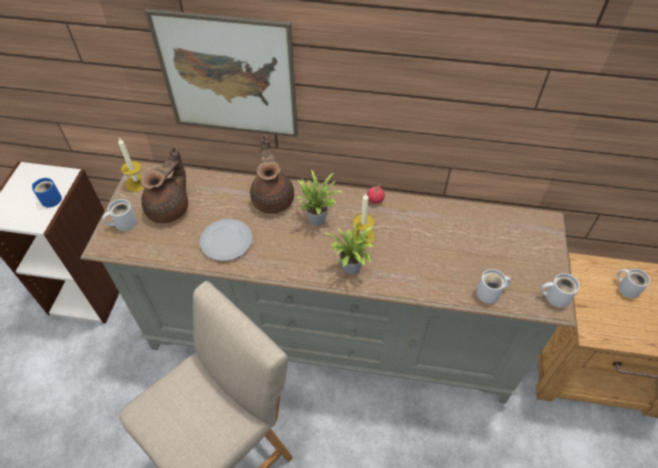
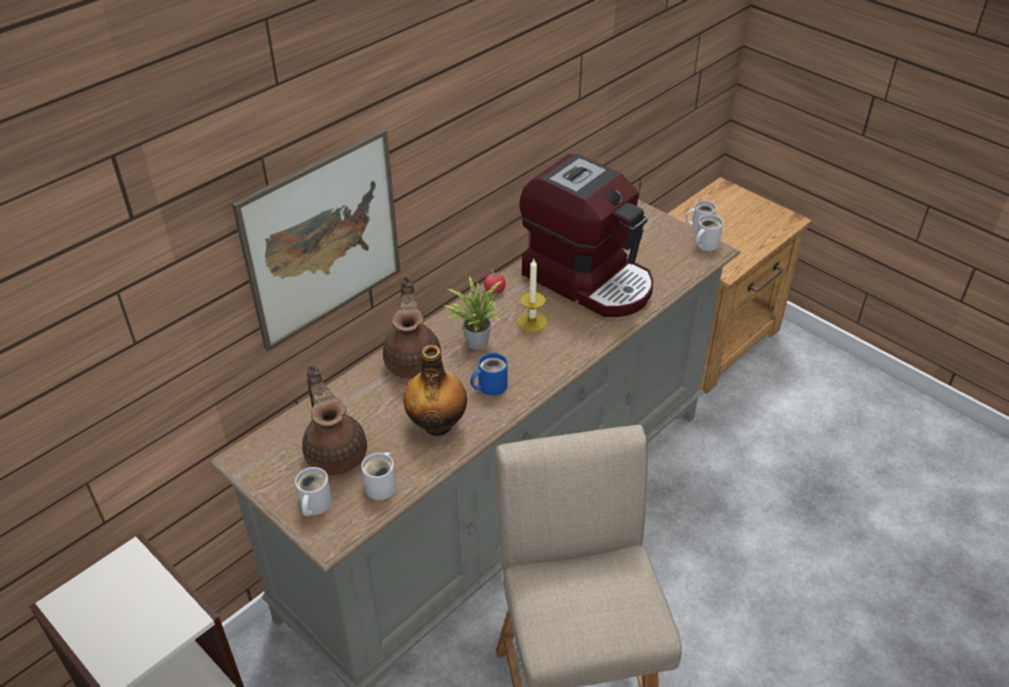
camera: 55 degrees left, 10 degrees down
(50, 198) = (155, 590): blue mug -> blue mug (489, 386)
(137, 183) = (259, 467): candle -> none
(227, 241) = (437, 424): plate -> bottle
(273, 198) = (413, 360): brown teapot -> brown teapot turned 60 degrees clockwise
(351, 269) = (564, 348): potted plant -> none
(437, 244) = (589, 279): none -> coffee machine
(490, 293) = (670, 277): white mug -> white mug (383, 485)

